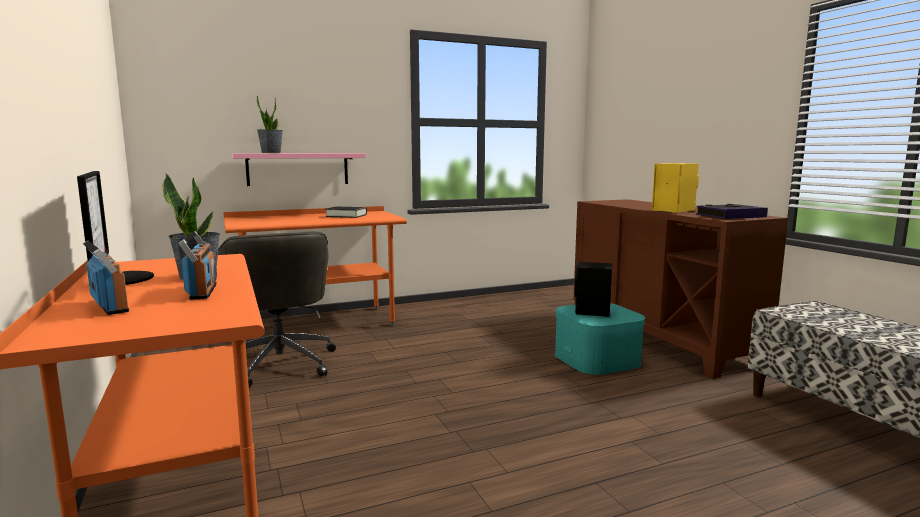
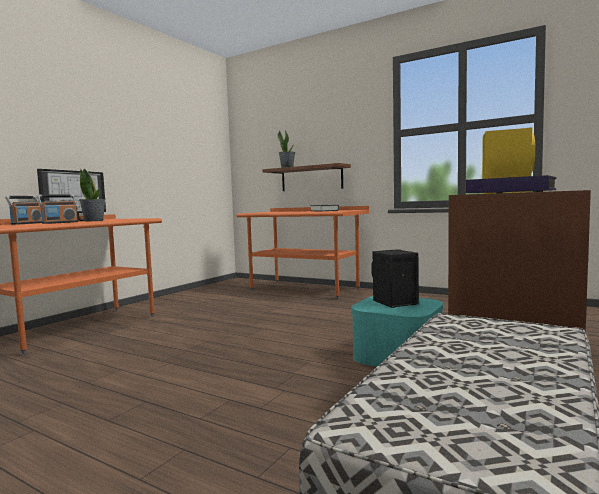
camera: 55 degrees right, 5 degrees down
(279, 362) = (233, 300): grey office chair -> none
(298, 169) = (311, 178): pink shelf -> brown shelf

